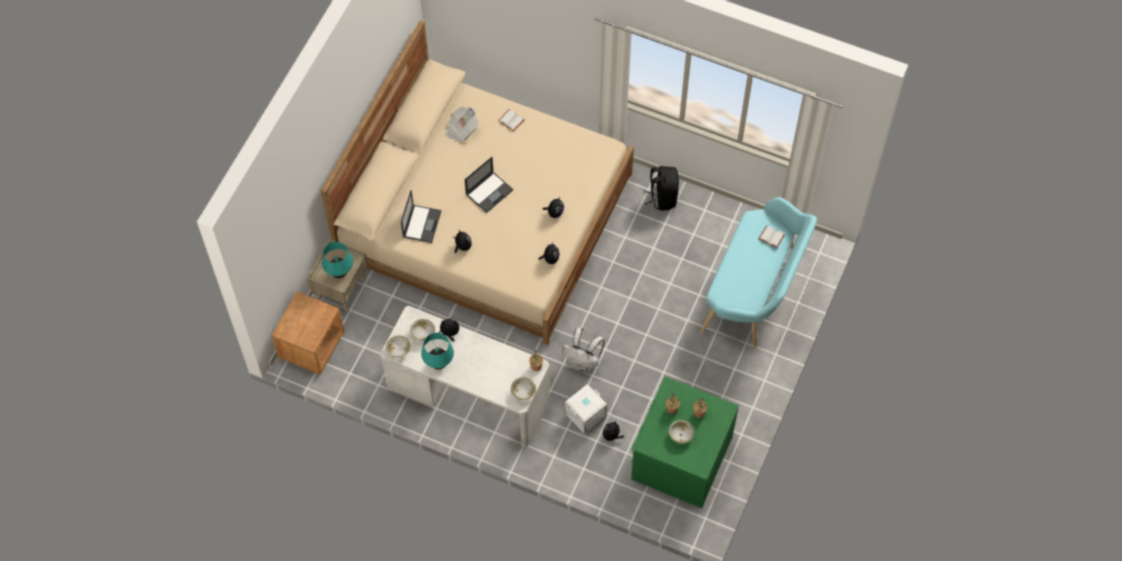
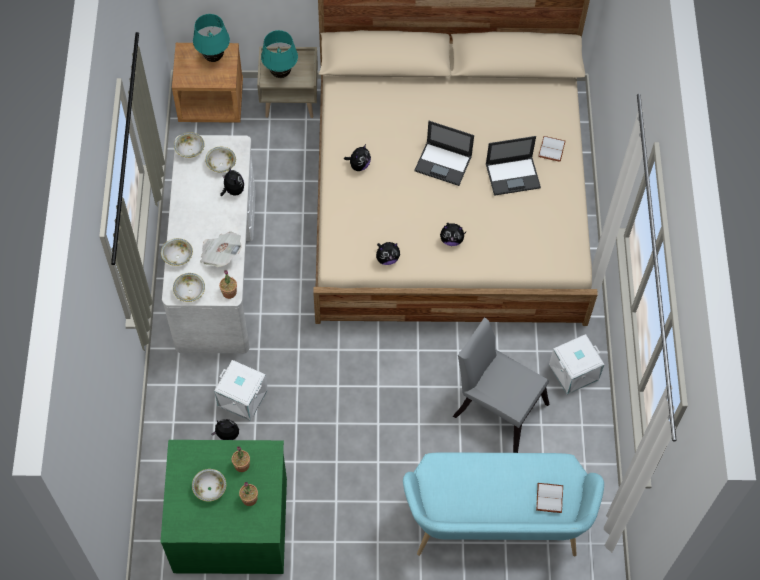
camera: 65 degrees right, 0 degrees up
(422, 223) = (369, 115): laptop -> laptop (513, 175)
(439, 364) = (189, 195): turquoise table lamp -> turquoise table lamp (213, 58)
(461, 129) = (511, 106): newspaper -> newspaper (221, 254)
(489, 390) = (178, 257): none -> bowl
(583, 363) = (308, 370): white backpack -> none
(662, 197) = (573, 371): black backpack -> white storage box
(667, 255) = (496, 406): none -> grey chair

